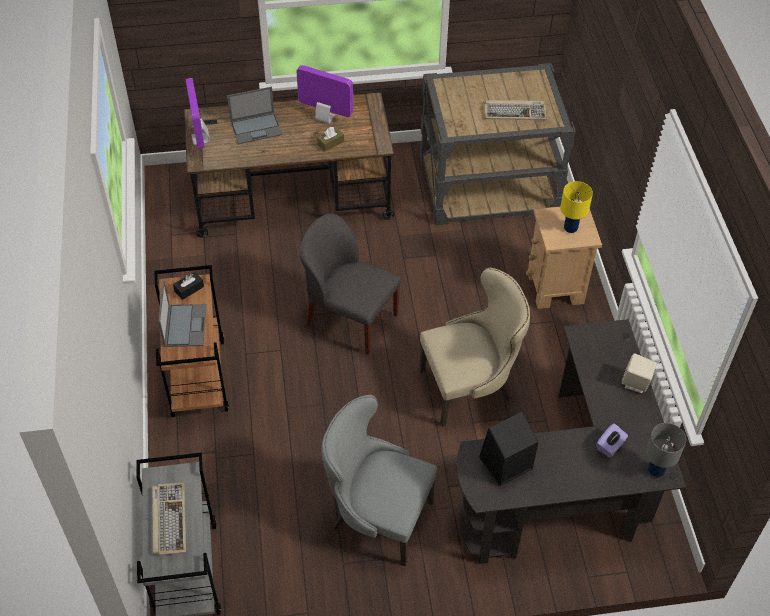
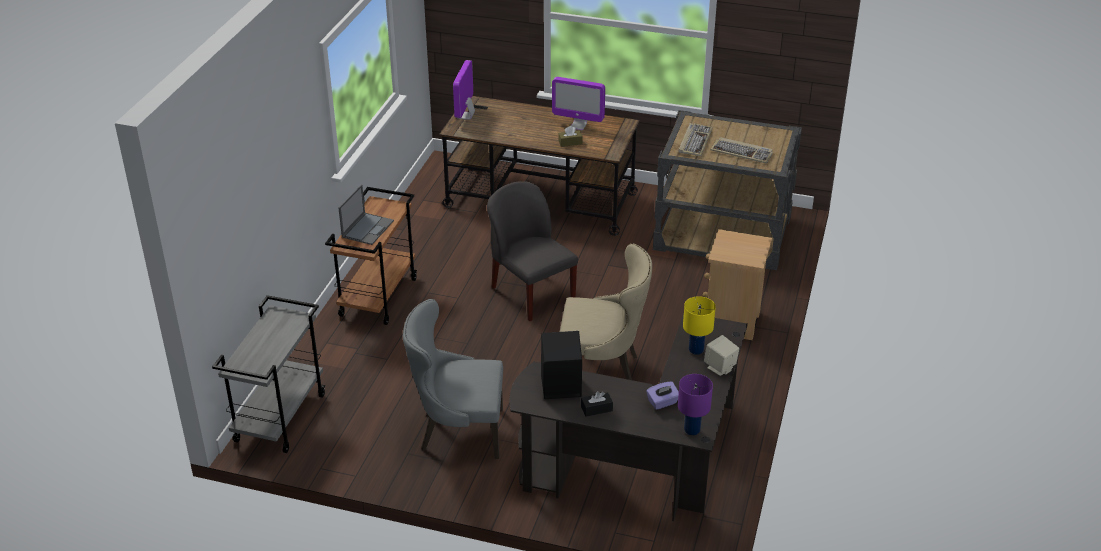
camera: 25 degrees right, 15 degrees down
(168, 519) = (265, 341): keyboard -> keyboard (695, 141)
(189, 289) = (388, 207): black tissue box -> black tissue box (596, 409)
(256, 128) = (516, 119): laptop -> none
(325, 118) = (578, 126): monitor -> monitor turned 150 degrees clockwise
(377, 517) = (458, 432): grey chair -> grey chair turned 45 degrees counterclockwise
(571, 229) = (742, 250): yellow table lamp -> yellow table lamp (696, 351)
(655, 469) = (692, 430): grey table lamp -> purple table lamp

